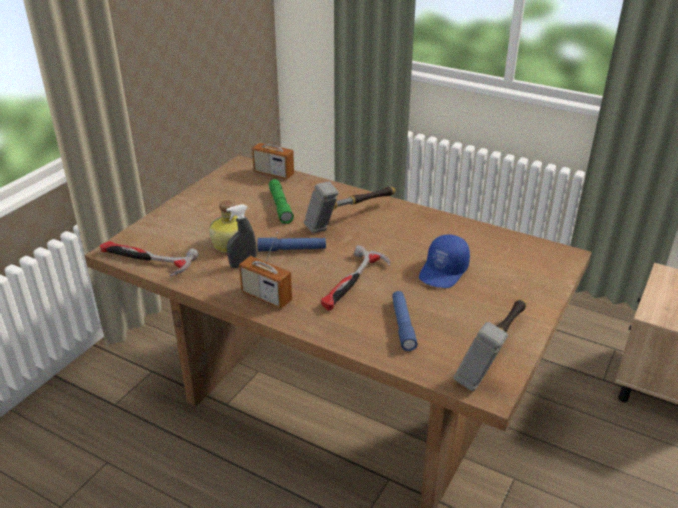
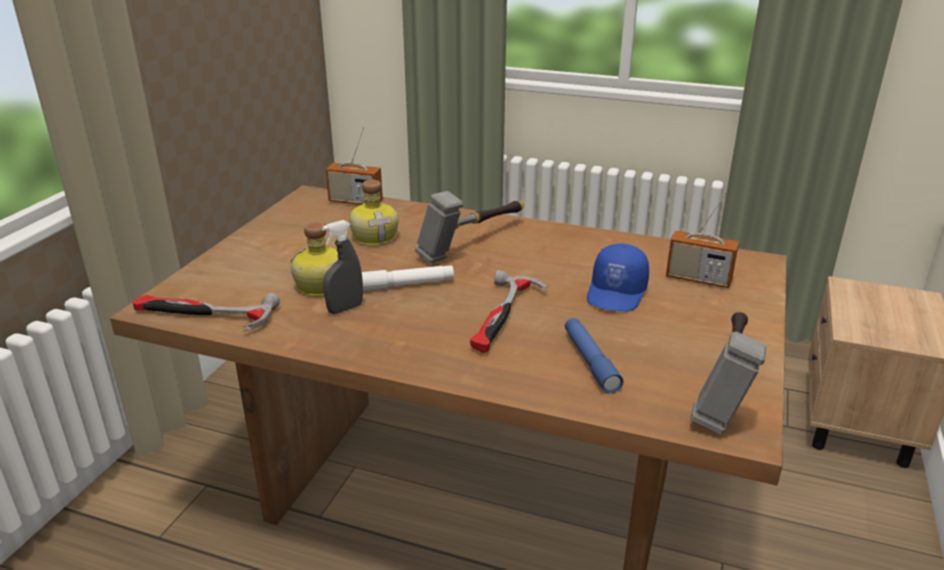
camera: 10 degrees left, 5 degrees down
(266, 296) = (390, 345): radio -> radio (698, 279)
(280, 206) = (375, 237): green flashlight -> bottle
(292, 249) = (407, 285): blue flashlight -> white flashlight

